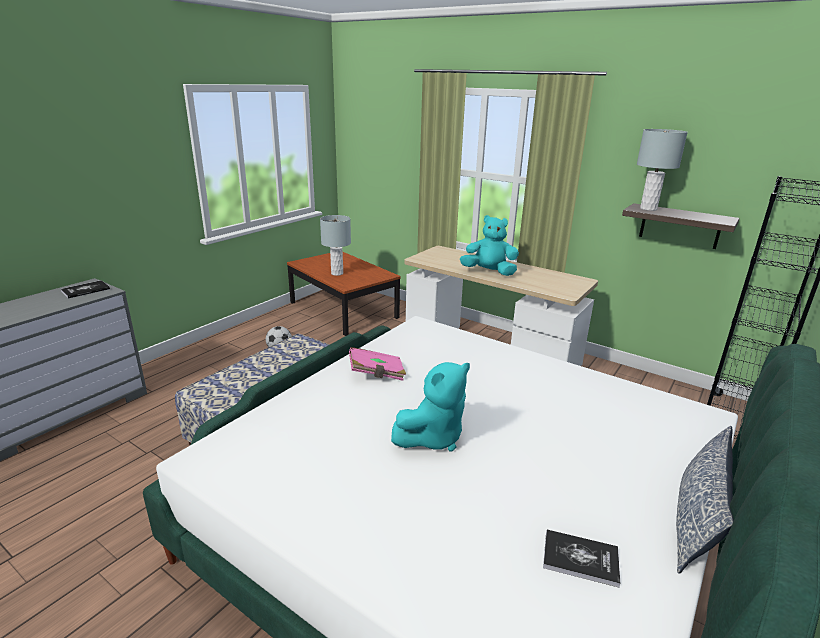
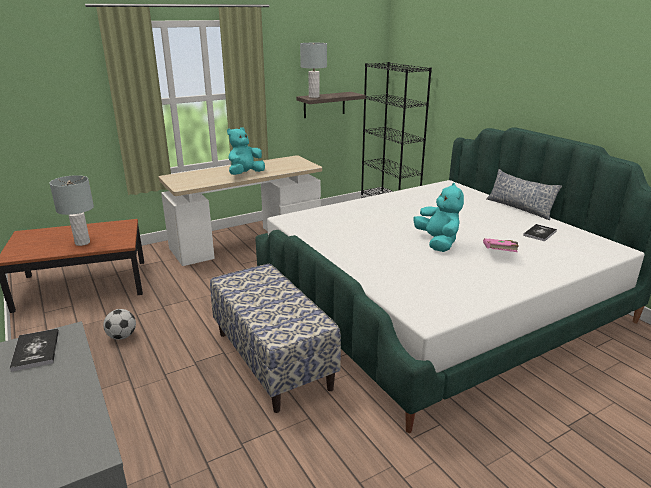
camera: 65 degrees left, 0 degrees up
(377, 374) = (351, 244): pink book -> pink book (499, 253)

